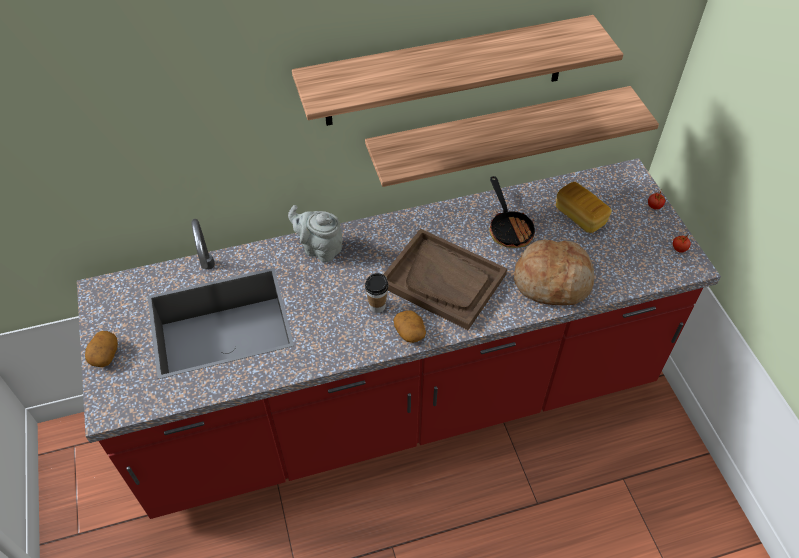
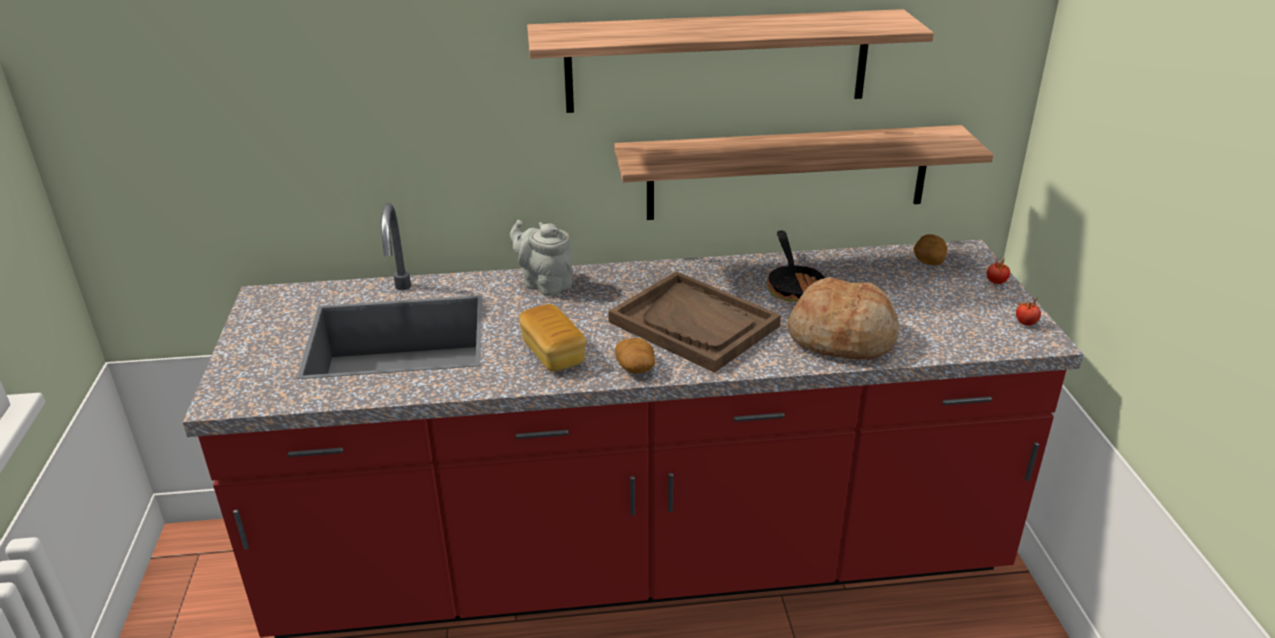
camera: 10 degrees right, 20 degrees down
(104, 354) = (242, 351): potato -> potato (928, 260)
(377, 306) = (600, 340): cup -> none
(580, 216) = (892, 283): bread -> bread (553, 353)

